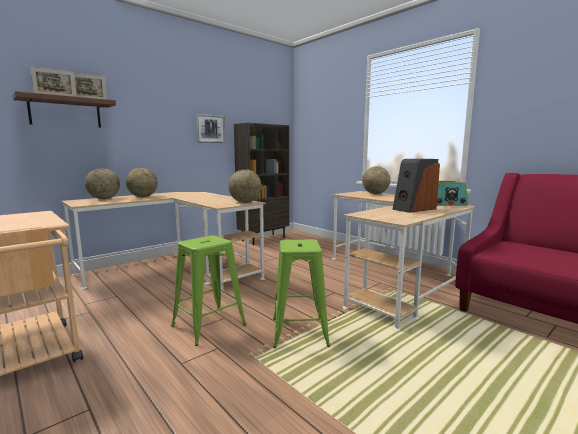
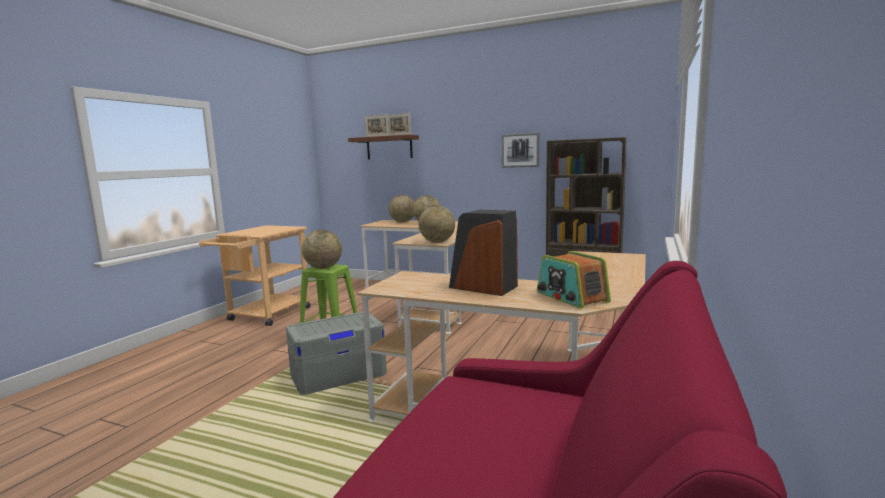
camera: 65 degrees right, 0 degrees up
(299, 332) = (338, 374): green stool -> grey storage box
(375, 193) = (624, 262): globe -> globe (323, 268)

